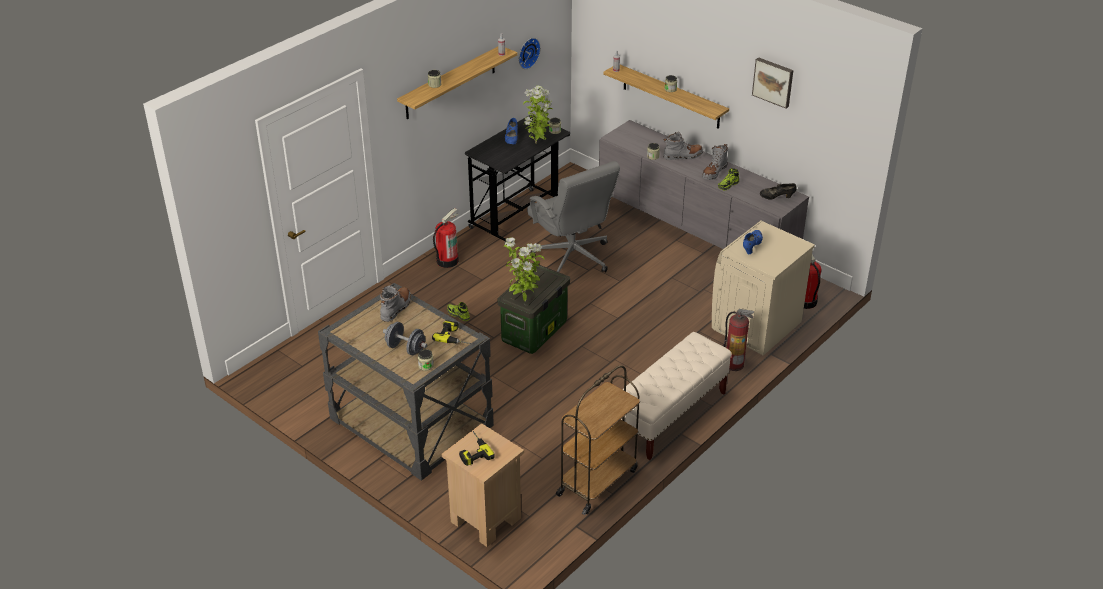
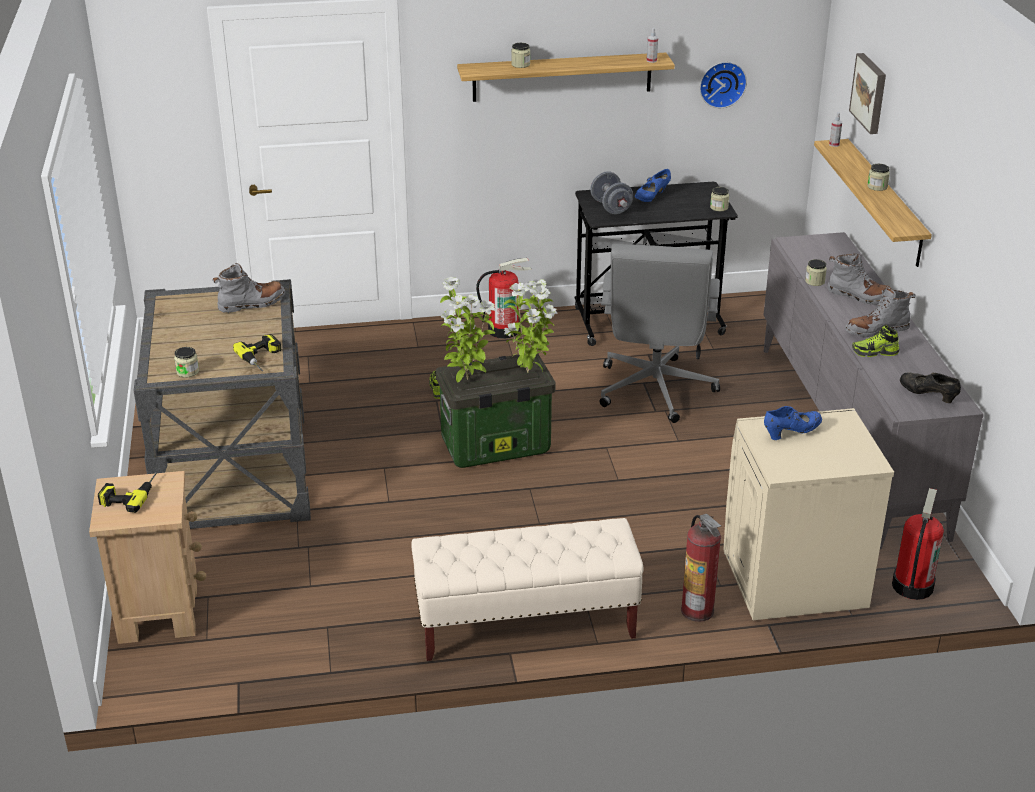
camera: 40 degrees right, 5 degrees down
(406, 348) = (197, 346): grey dumbbell -> grey dumbbell (611, 207)
(537, 143) = (676, 212): potted plant -> potted plant (529, 373)
(598, 482) = (333, 649): brown cart -> none
(773, 82) = (978, 196): picture -> picture (870, 93)

